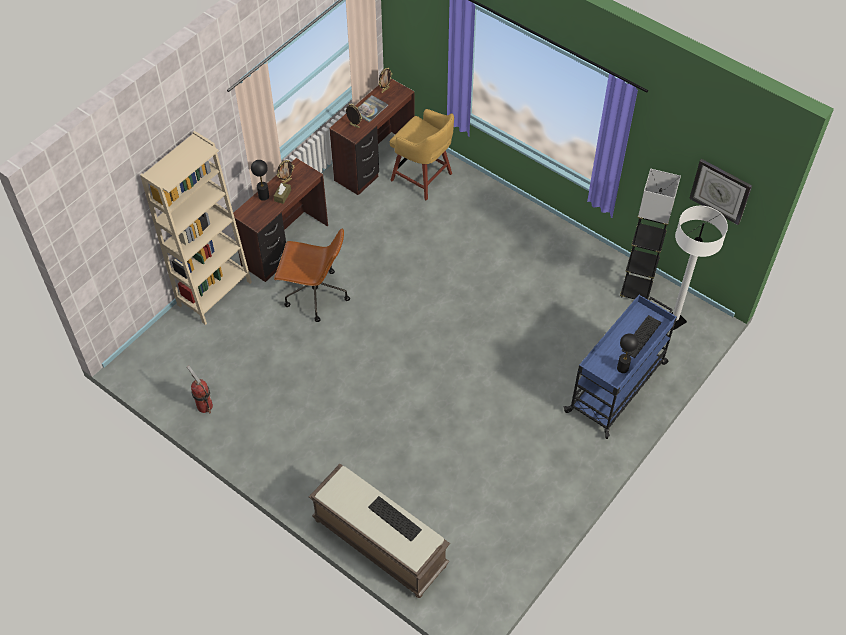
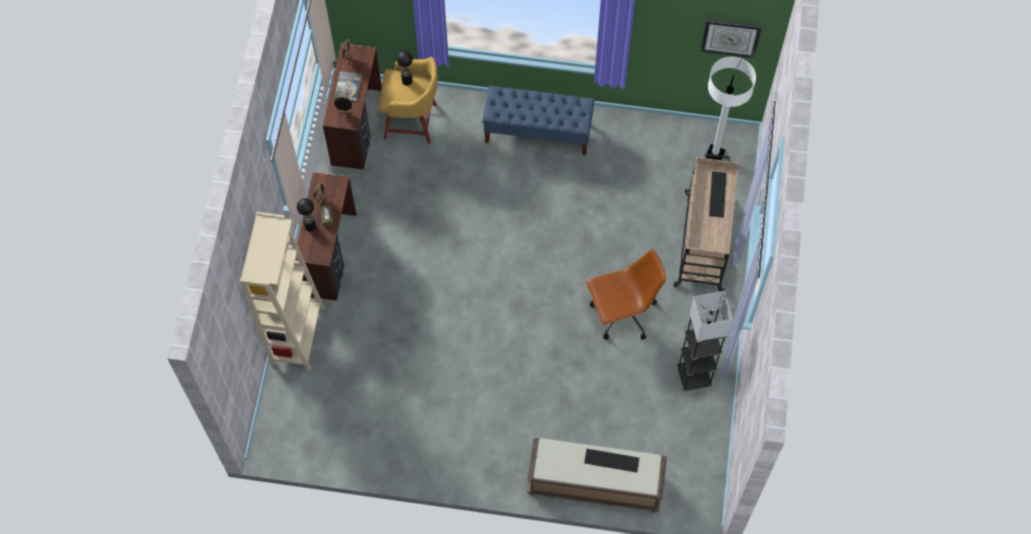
camera: 30 degrees left, 10 degrees up
(204, 406) = (364, 446): fire extinguisher -> none
(315, 295) = (391, 290): brown office chair -> brown office chair (622, 314)
(524, 233) = (538, 133): none -> blue bench
(617, 386) = (703, 240): blue cart -> beige cart
(622, 368) = (719, 231): black table lamp -> black table lamp (407, 81)
(636, 291) = (667, 142): grey floor lamp -> grey floor lamp (694, 376)

